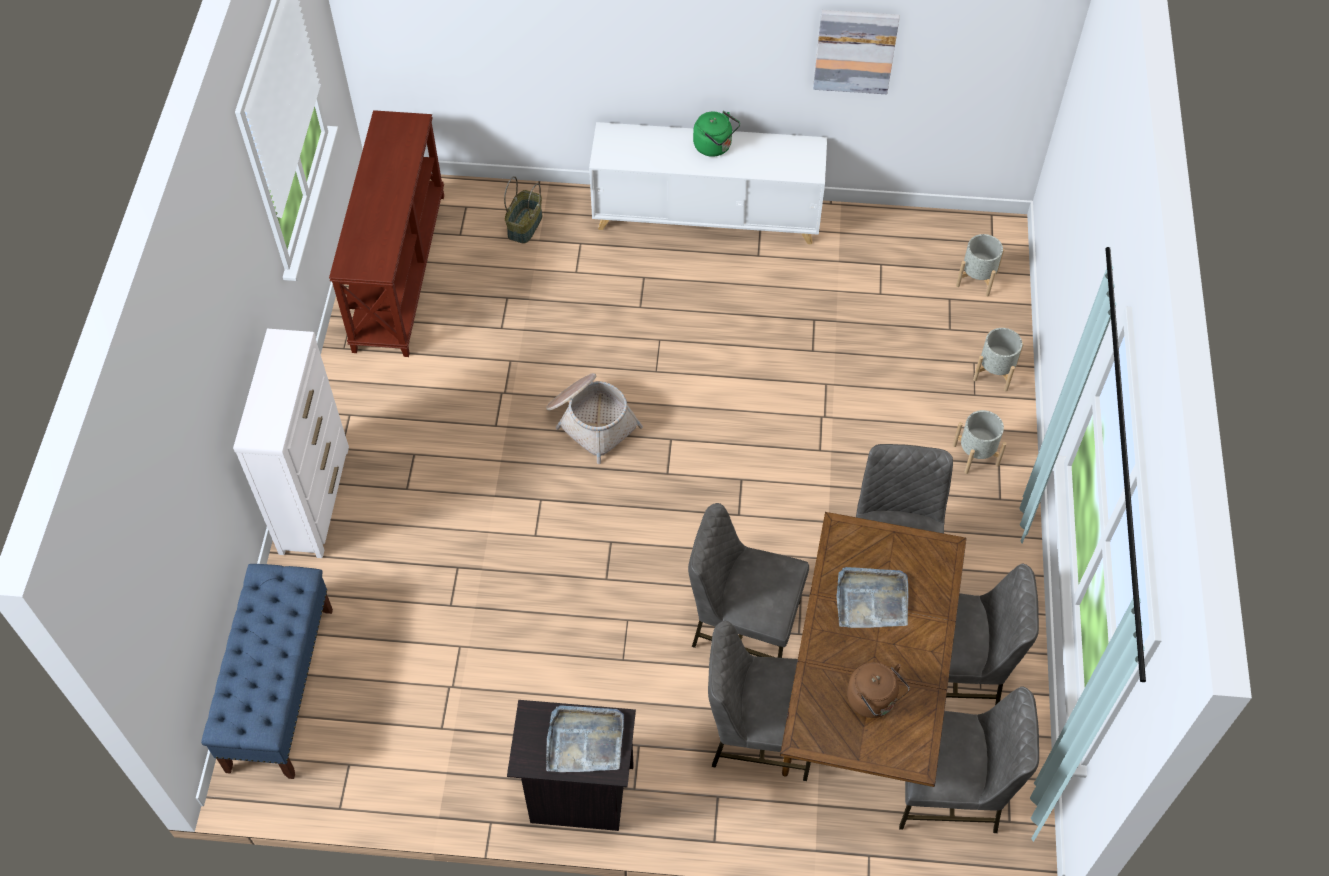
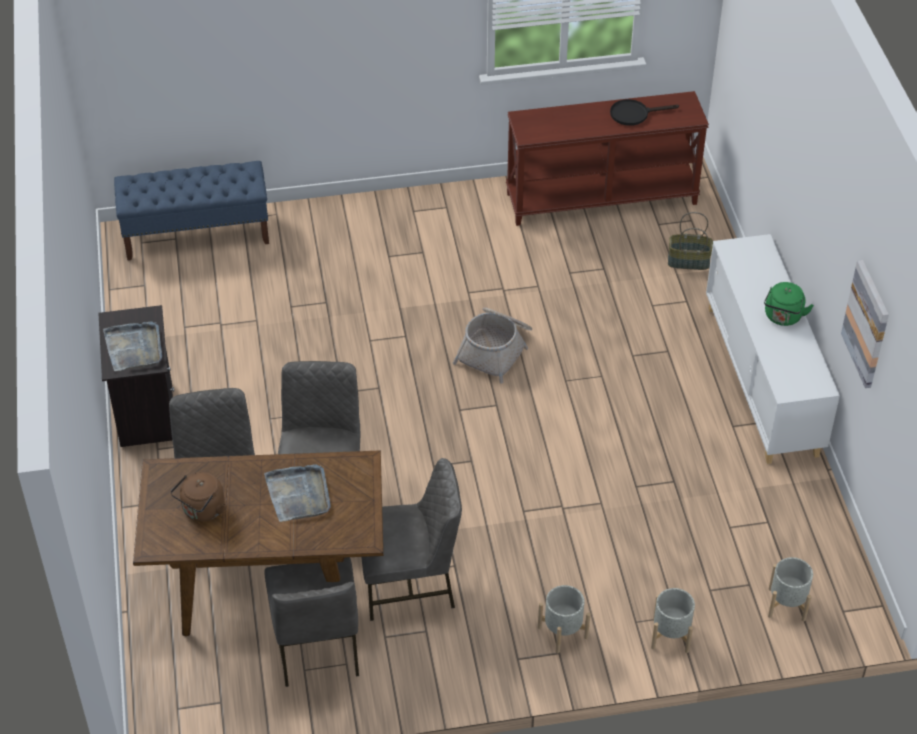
camera: 75 degrees right, 10 degrees down
(315, 498) = (363, 209): white dresser -> none
(387, 168) = (634, 114): none -> black frying pan
(950, 790) = (198, 660): grey chair -> none

